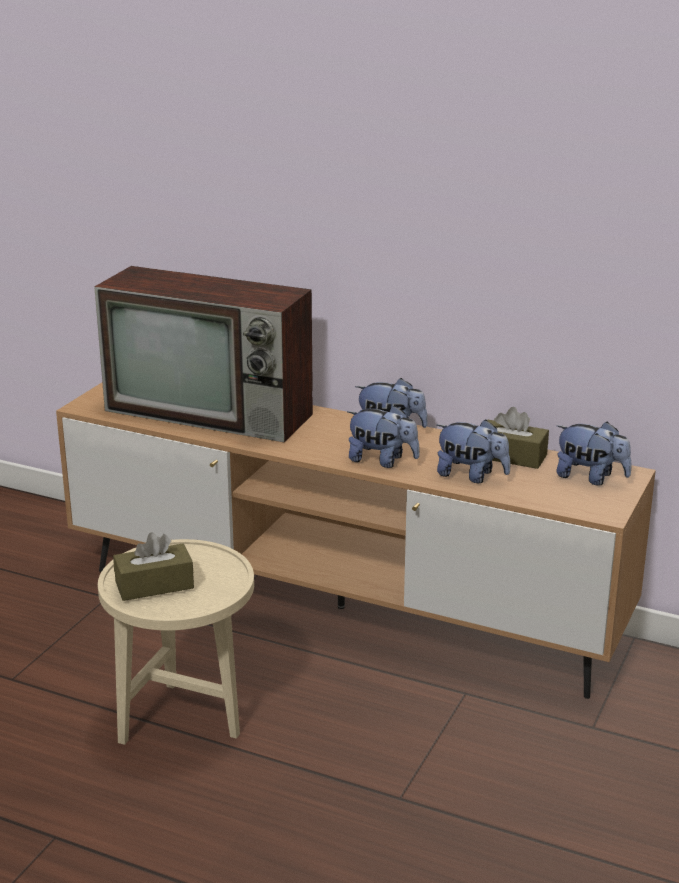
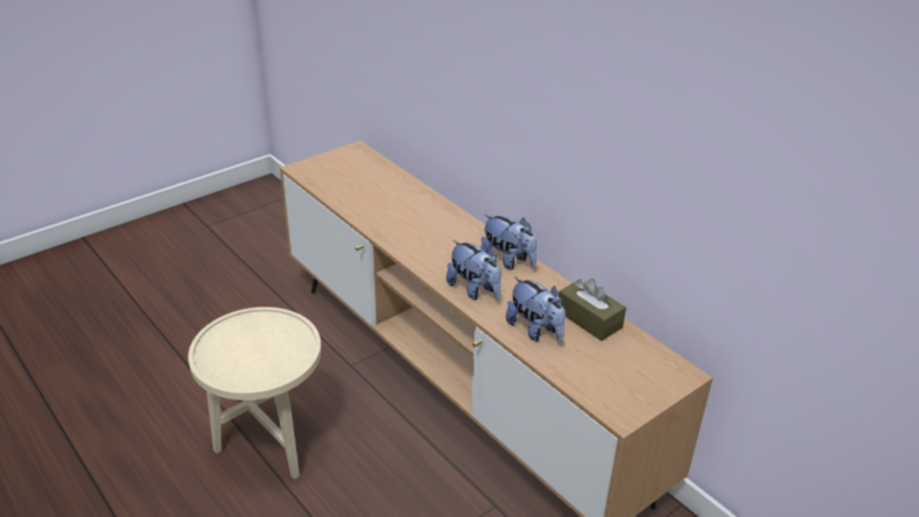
camera: 25 degrees right, 10 degrees up
(154, 585) = (233, 349): brown tissue box -> none
(212, 413) = (387, 201): television -> none
(590, 478) = (641, 367): plush toy -> none

